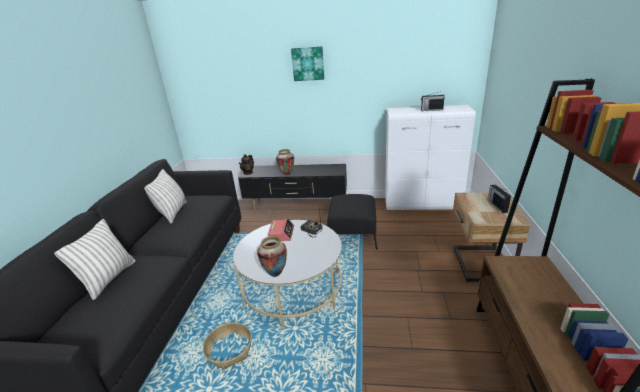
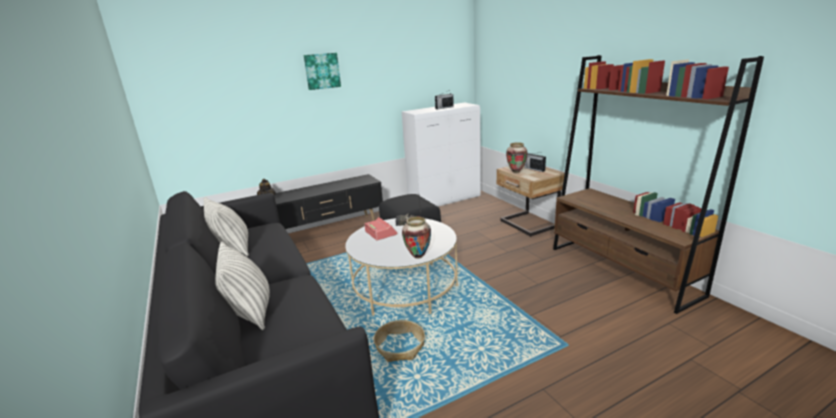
camera: 35 degrees left, 5 degrees down
(287, 174) = (318, 193): vase -> vase (516, 171)

